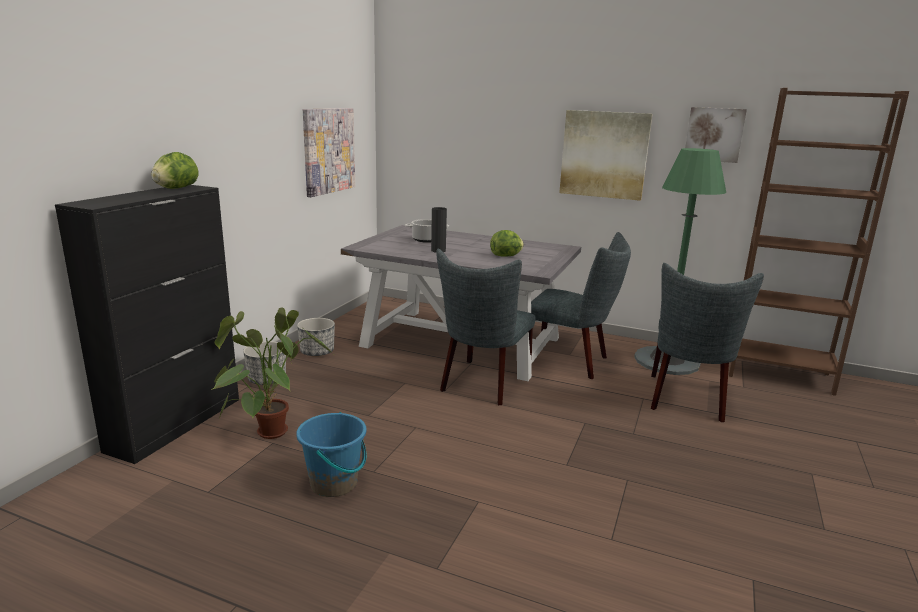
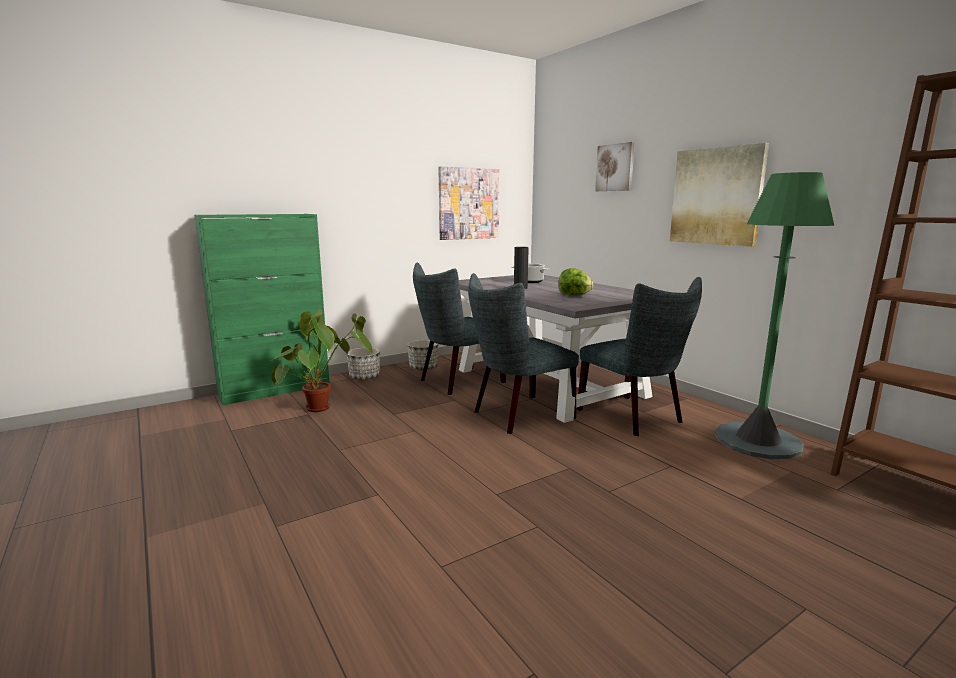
camera: 35 degrees right, 5 degrees down
(176, 188) = (289, 213): lettuce -> none
(176, 424) = (276, 390): black cabinet -> green cabinet
(334, 483) = (303, 449): blue bucket -> none
(687, 400) = (727, 481): grey chair -> grey chair (457, 382)
(714, 134) = (845, 159): picture -> picture (615, 167)

